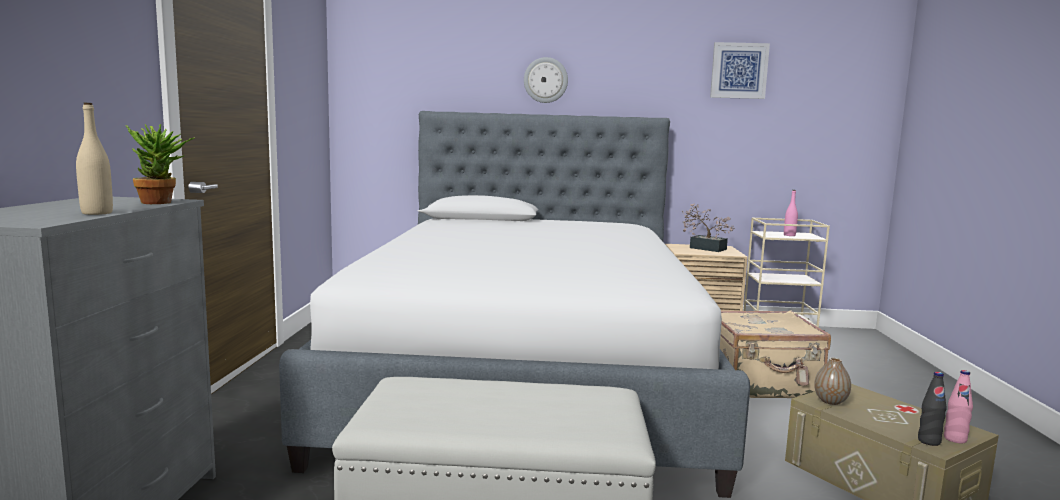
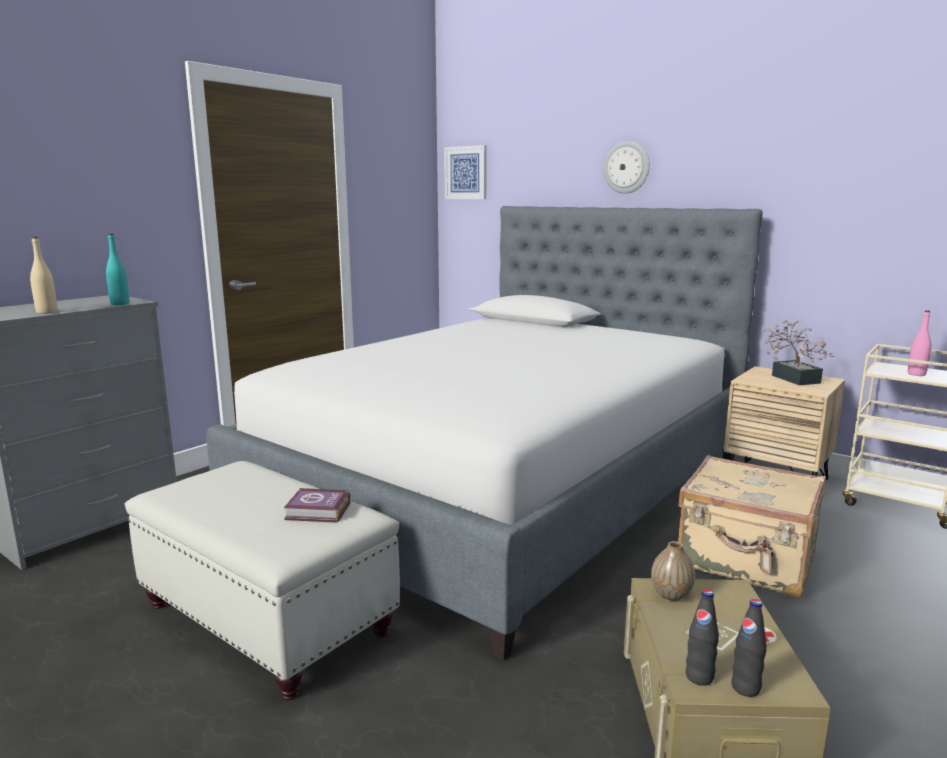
camera: 35 degrees right, 5 degrees up
(163, 202) = (120, 304): potted plant -> turquoise bottle
(572, 398) = (319, 511): none -> book
(739, 71) = (872, 141): picture -> picture (466, 172)
(955, 439) = (745, 688): pink bottle -> black bottle

